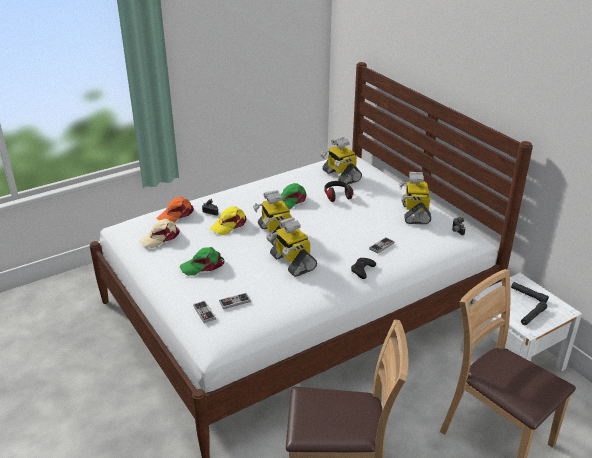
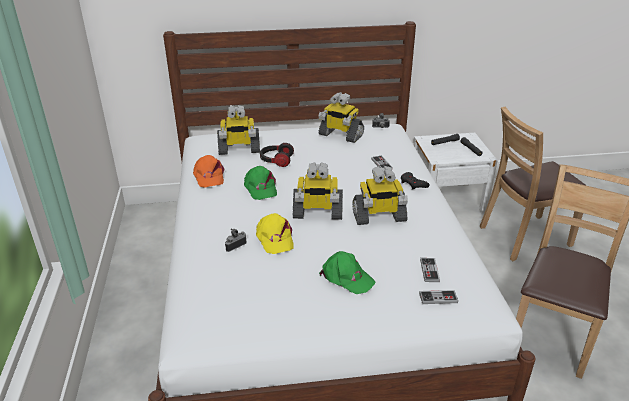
camera: 65 degrees left, 0 degrees up
(161, 237) = (257, 299): beige cap -> none
(176, 214) = (213, 274): orange cap -> orange cap (209, 176)
(203, 266) = (346, 277): green cap -> green cap turned 60 degrees counterclockwise

